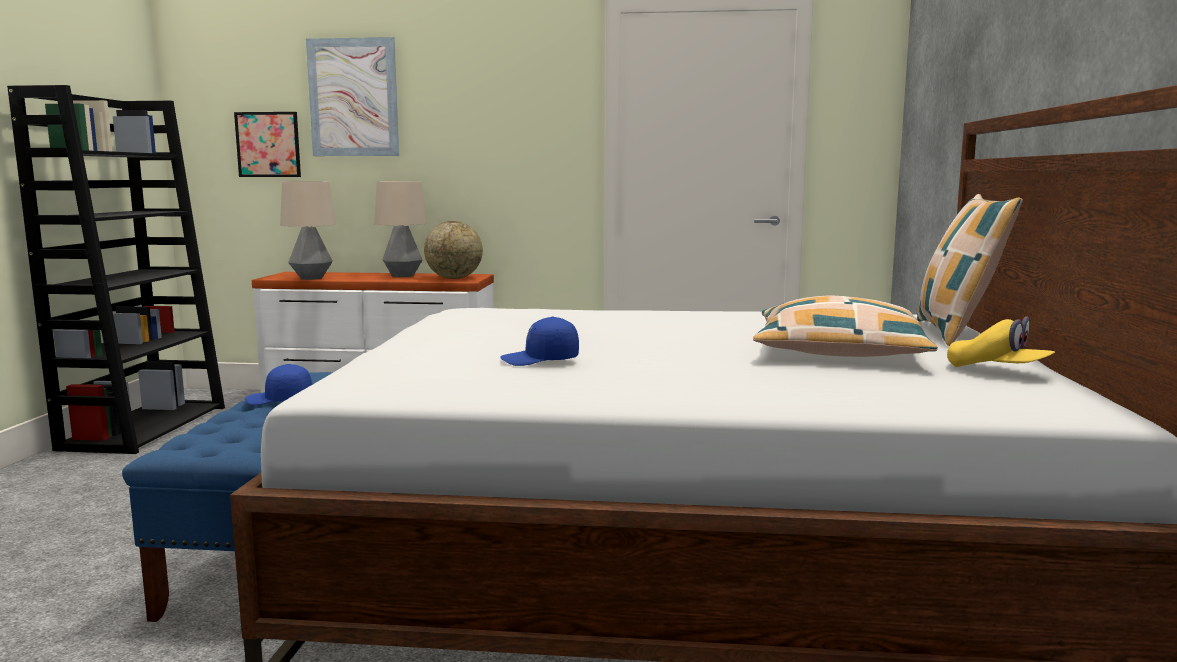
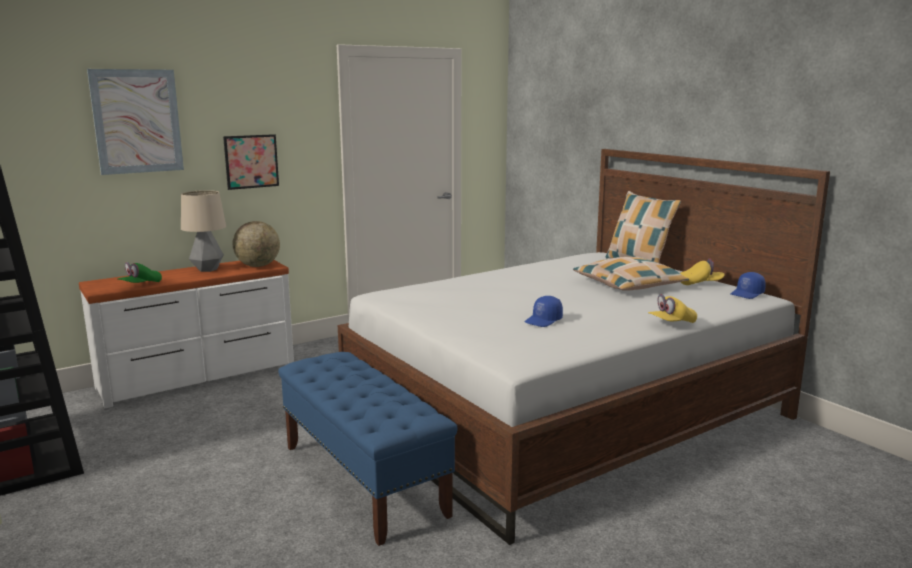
camera: 40 degrees left, 5 degrees up
(268, 144) = (50, 167): picture -> picture (251, 161)
(279, 400) = (347, 384): blue cap -> blue cap (747, 294)
(312, 278) = (140, 285): table lamp -> green cap
(731, 403) = (671, 323): none -> yellow cap

